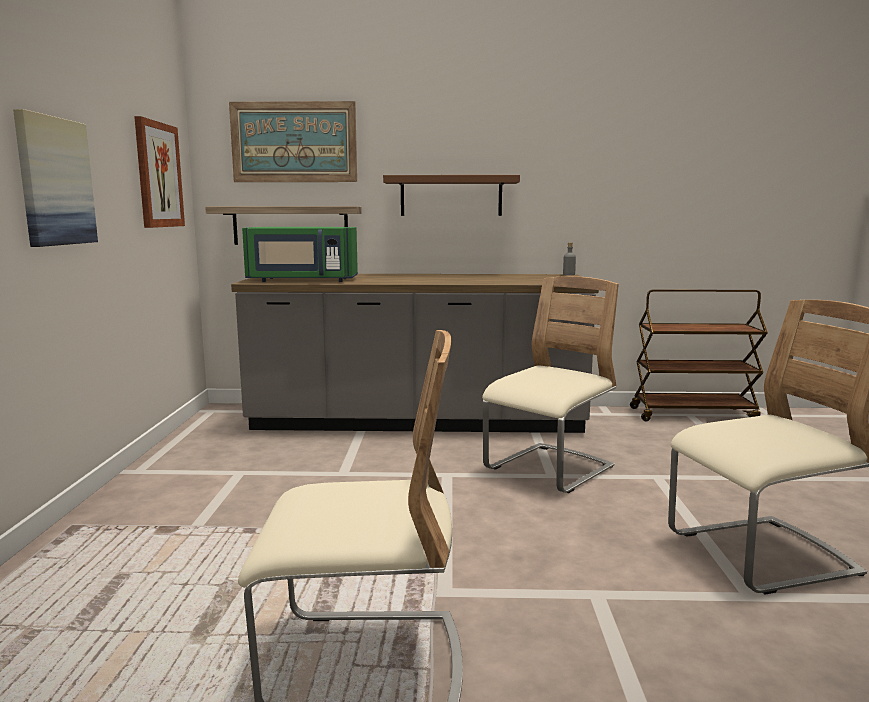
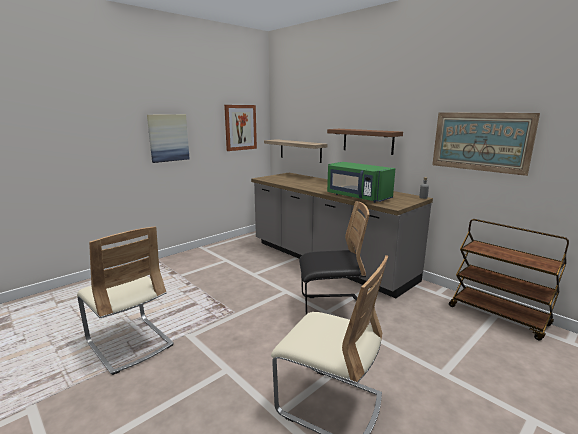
camera: 45 degrees right, 5 degrees up
(294, 142) = (303, 109): picture -> picture (480, 141)
(302, 280) = (280, 180): green microwave -> green microwave (357, 197)
(549, 470) = (331, 309): beige chair -> black chair

